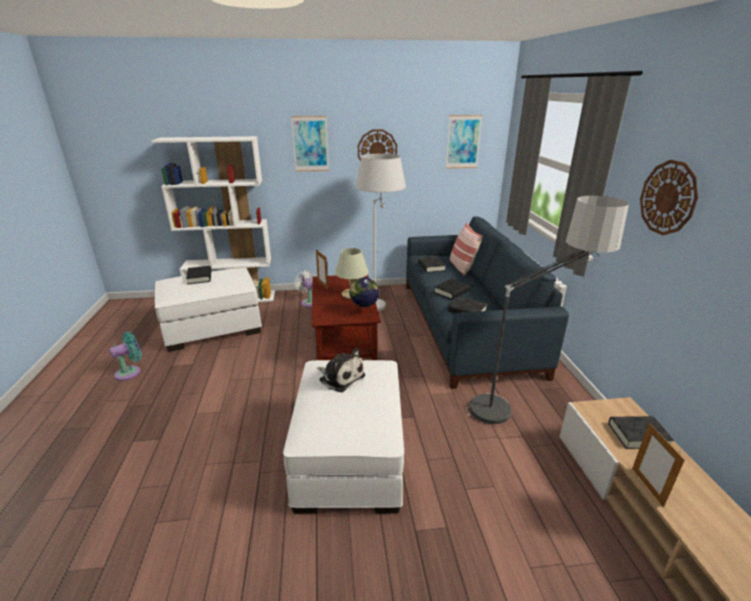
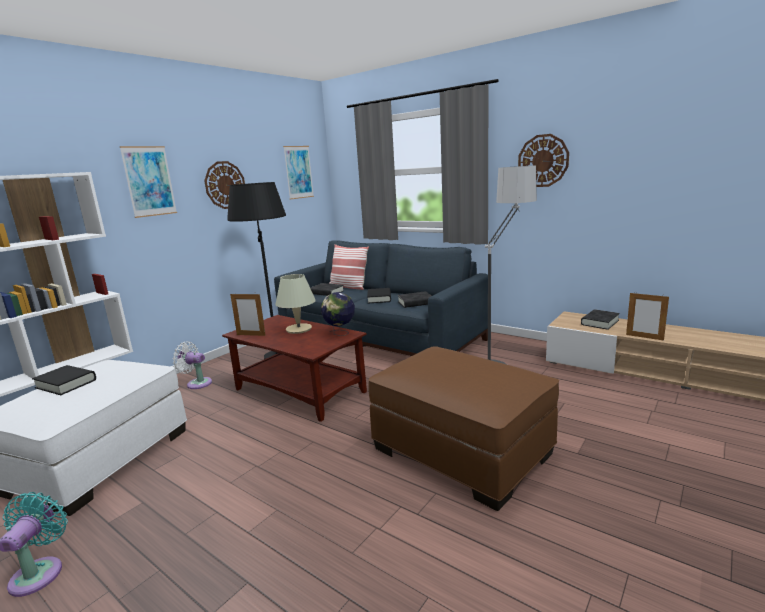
camera: 45 degrees left, 10 degrees down
(340, 377) = (431, 365): plush toy -> none
(349, 456) = (460, 450): white ottoman -> brown ottoman
(380, 301) = (275, 352): white floor lamp -> black floor lamp

